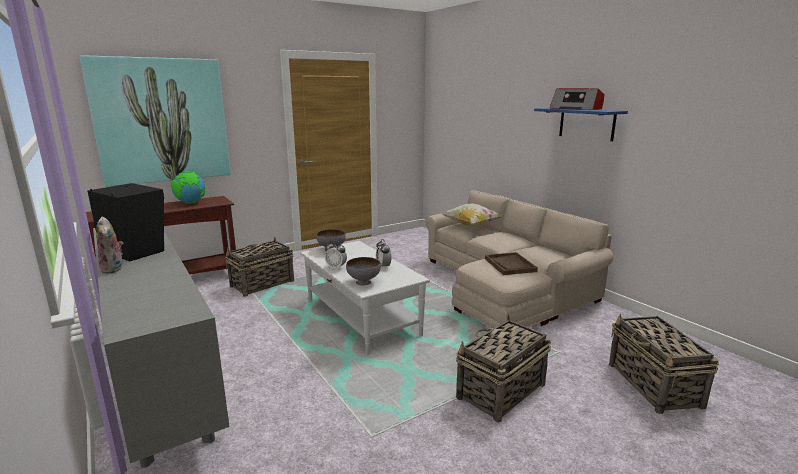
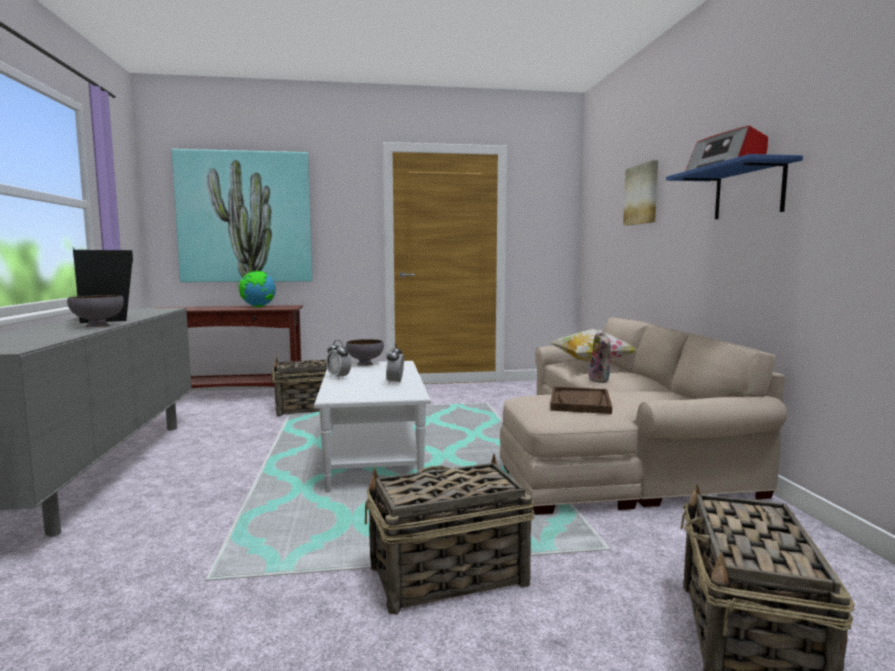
camera: 25 degrees right, 10 degrees down
(114, 269) = (53, 325): plush toy -> plush toy (601, 380)
(364, 282) = (344, 392): grey bowl -> grey bowl (98, 325)
(491, 106) = (642, 194): none -> picture

